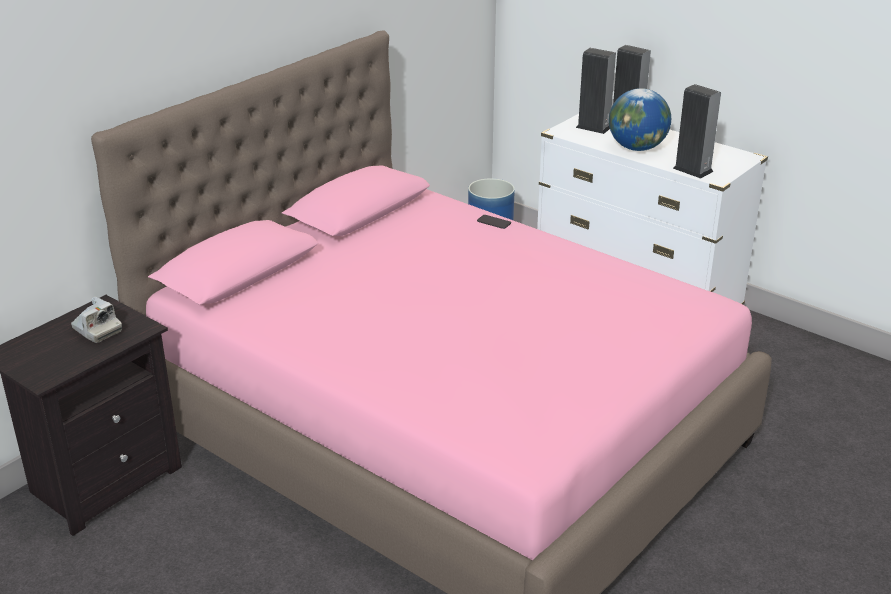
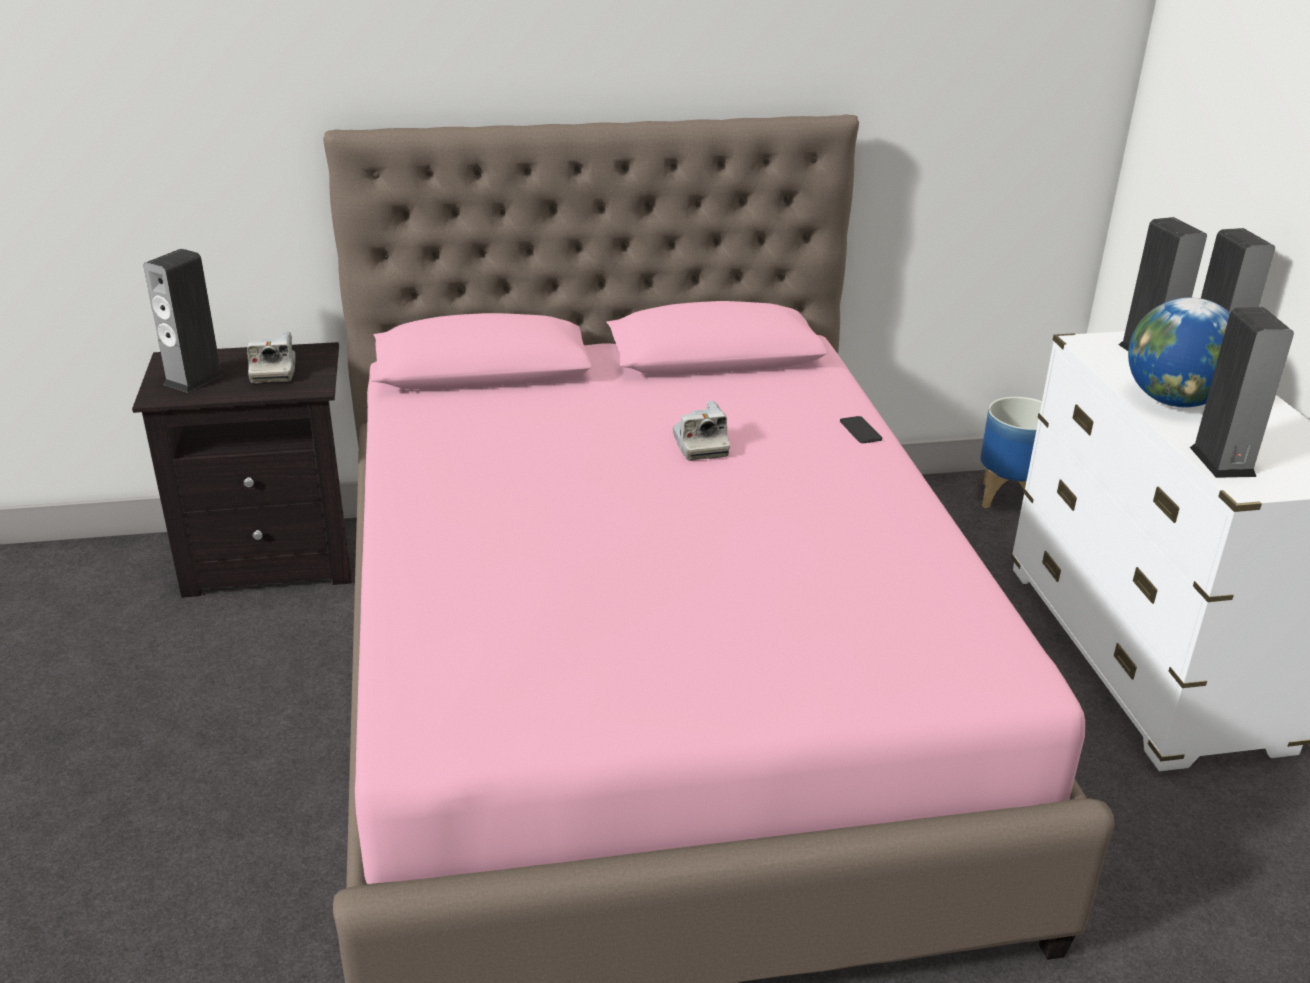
camera: 40 degrees right, 0 degrees up
(47, 358) = (194, 379): none -> speaker
(430, 263) = (700, 446): none -> camera

